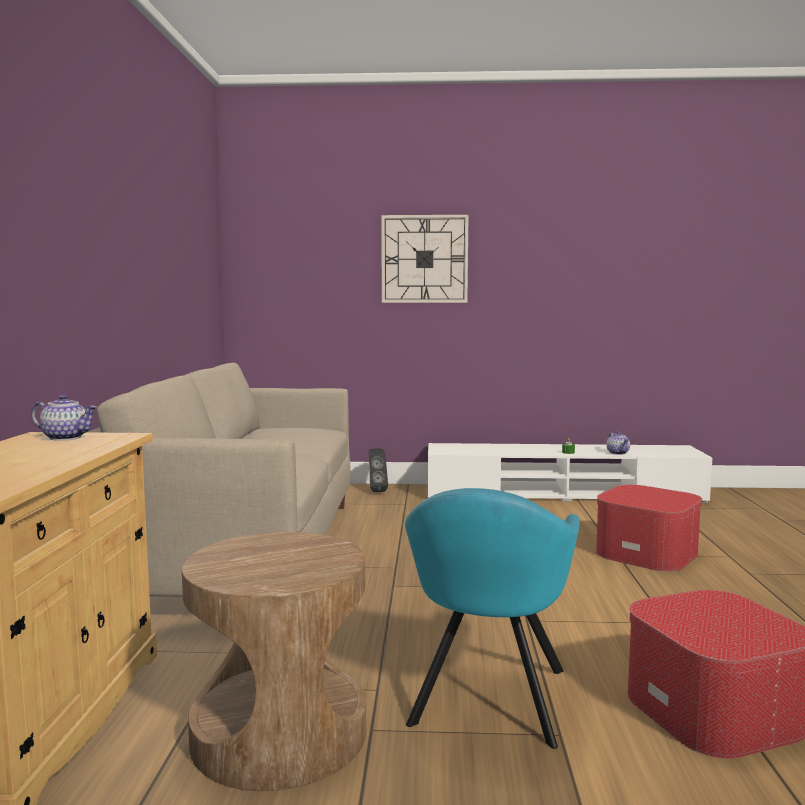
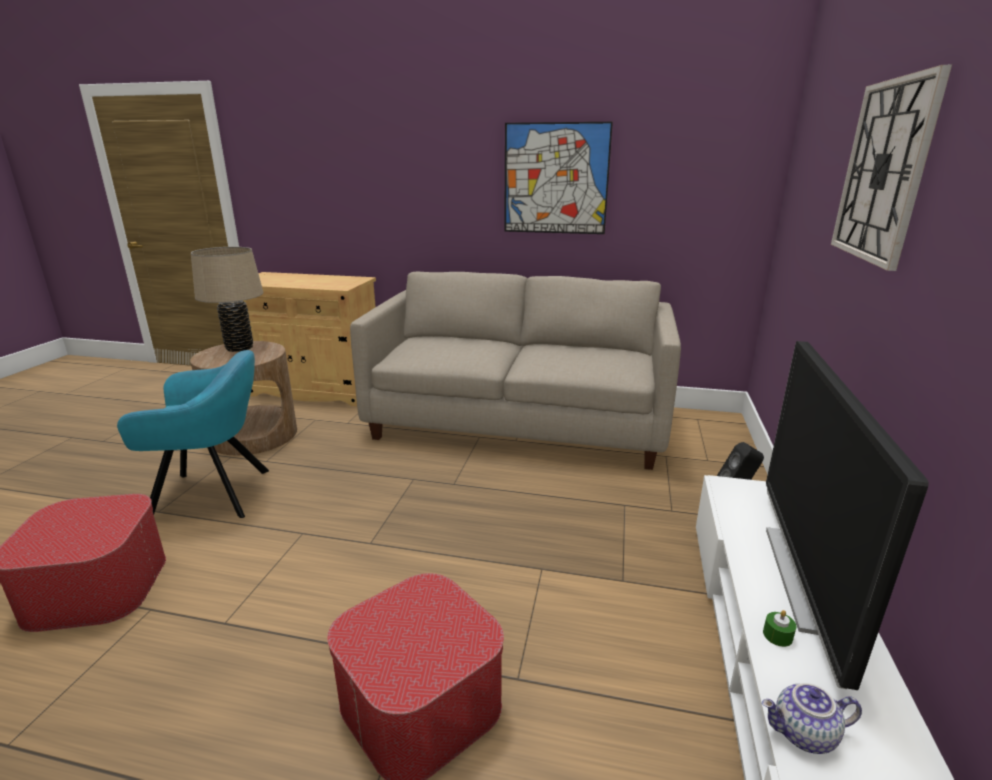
camera: 100 degrees right, 15 degrees up
(66, 437) = (348, 281): teapot -> none
(148, 262) = (555, 179): none -> picture
(237, 566) = (239, 348): none -> beige table lamp
(488, 700) = (216, 494): turquoise armchair -> turquoise armchair turned 150 degrees clockwise
(522, 447) = (806, 579): none -> television

